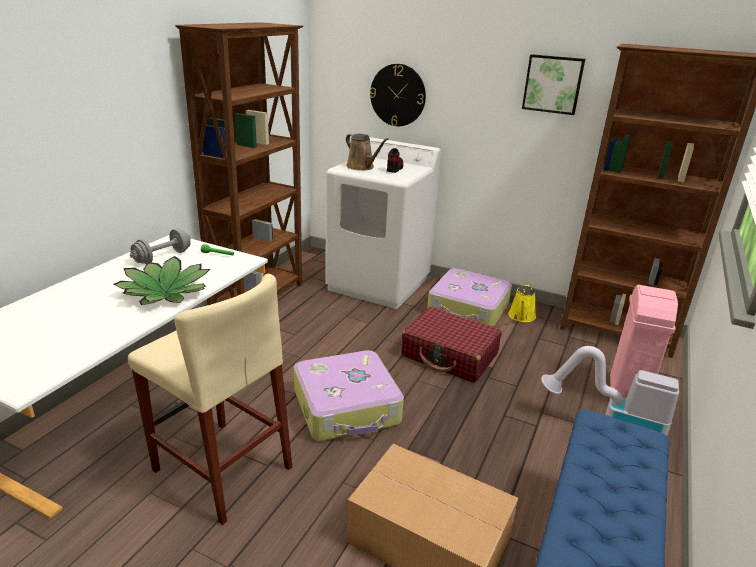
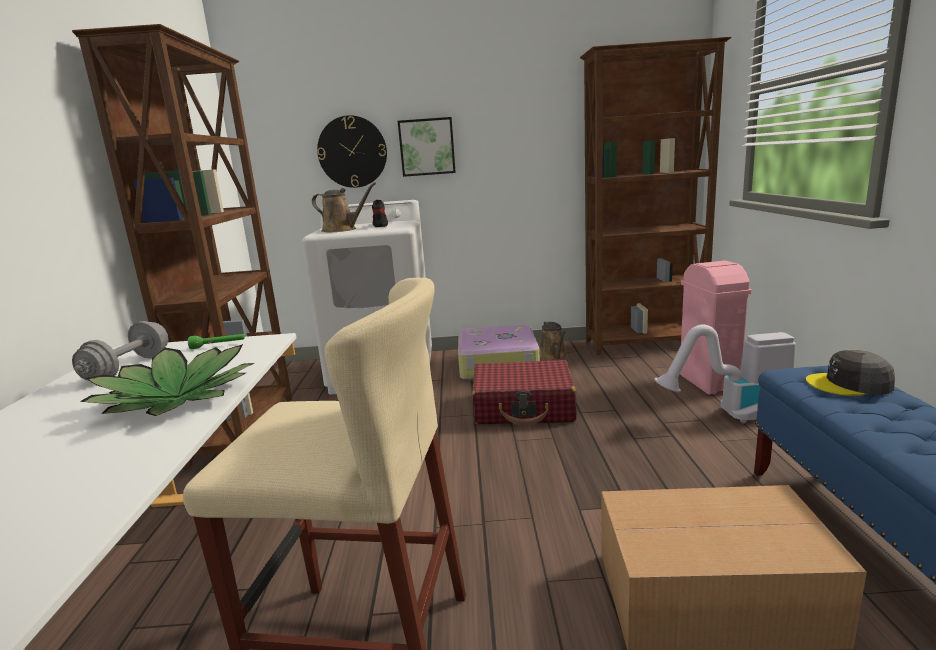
camera: 25 degrees left, 10 degrees down
(347, 407) = (467, 496): suitcase -> none
(521, 317) = (553, 356): yellow watering can -> brown watering can
(553, 84) = (522, 108): picture -> picture (427, 147)
(624, 448) = (849, 384): none -> grey cap

